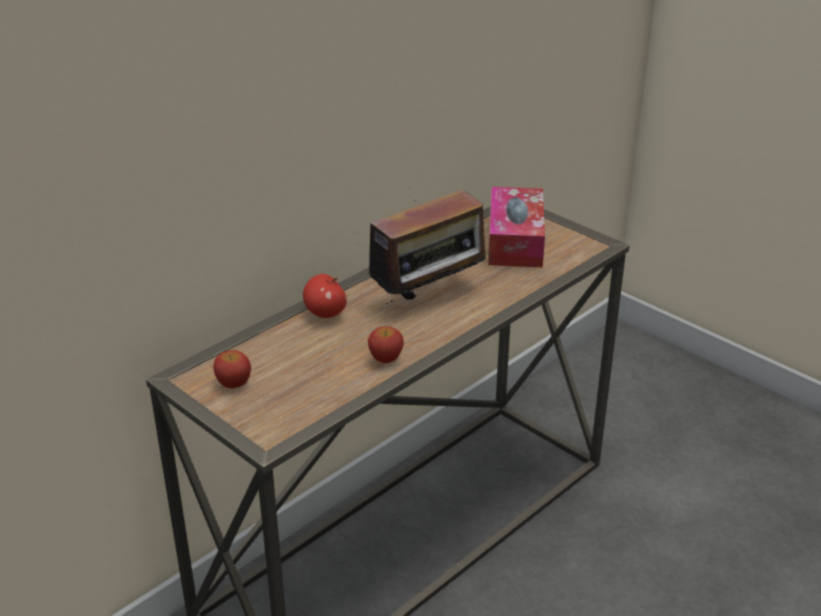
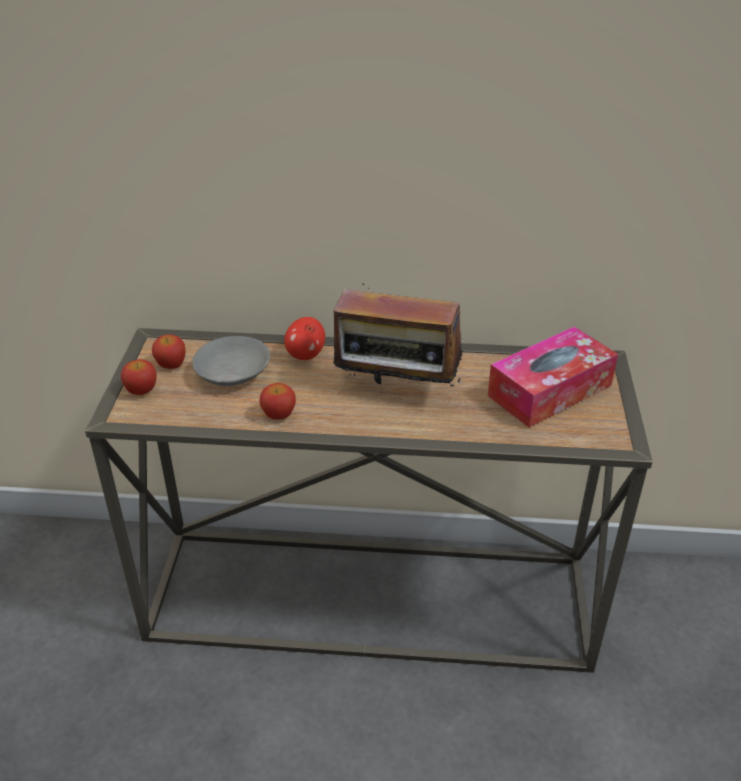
camera: 50 degrees right, 5 degrees up
(250, 412) = (142, 390): none -> apple
(295, 359) = (232, 374): none -> grey bowl

